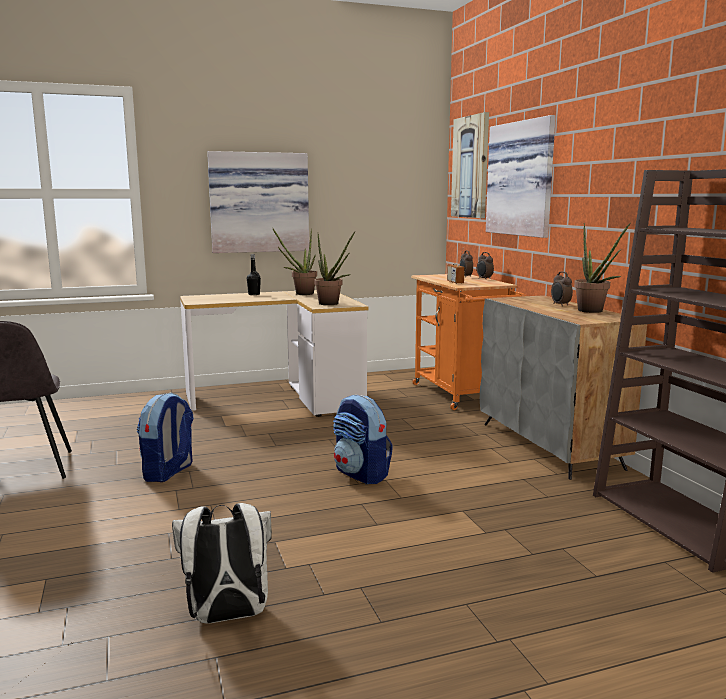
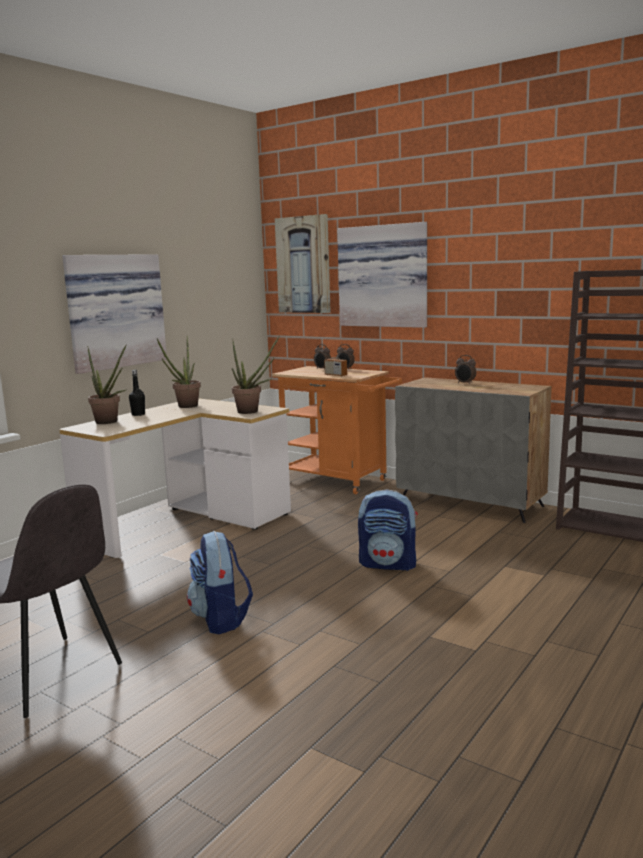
camera: 35 degrees left, 0 degrees up
(227, 616) = (508, 700): white backpack -> none
(594, 311) = (503, 385): potted plant -> potted plant (110, 422)

